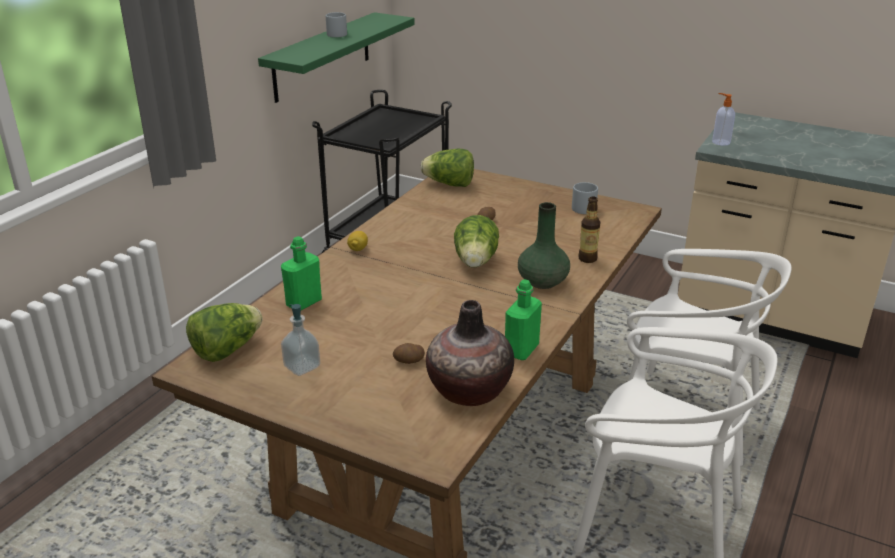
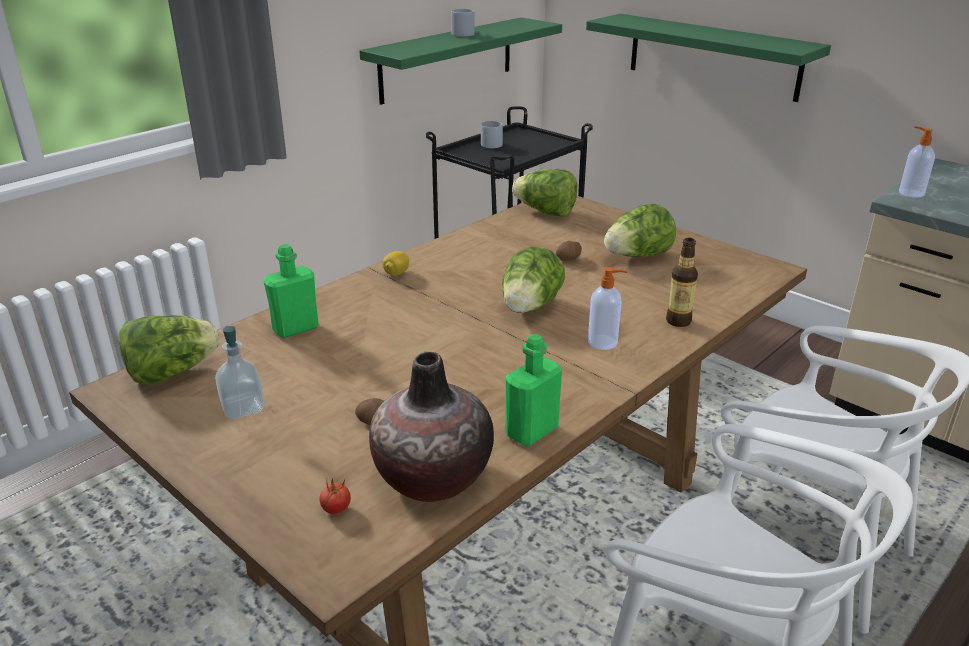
camera: 15 degrees right, 0 degrees up
(414, 421) = (336, 509): none -> tomato
(537, 212) = (637, 256): none -> lettuce
(542, 281) = (603, 342): green vase -> soap dispenser
(546, 39) = (713, 56): none -> green shelf
(581, 207) = (698, 256): grey mug -> grey mug (490, 143)

